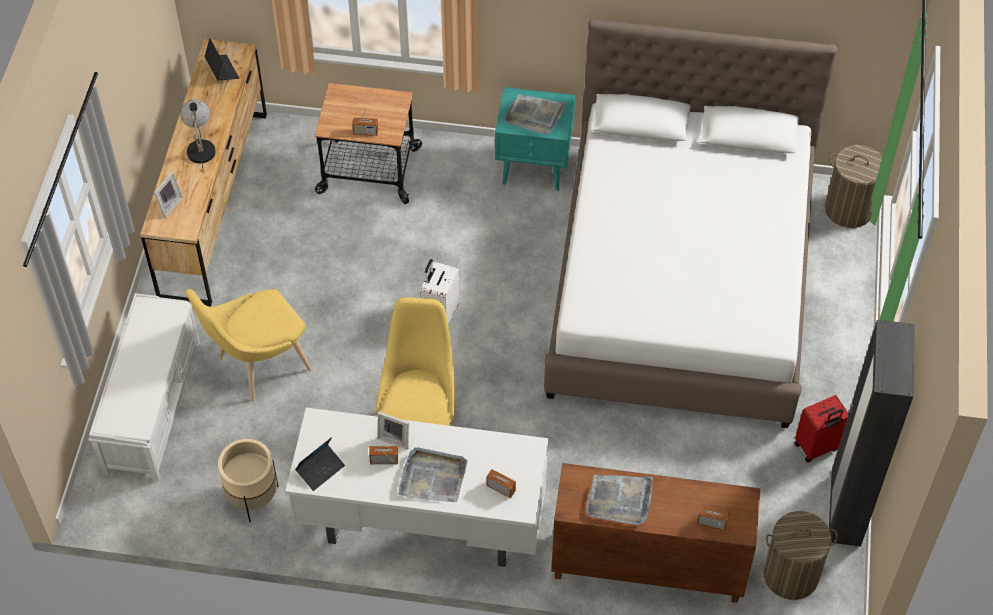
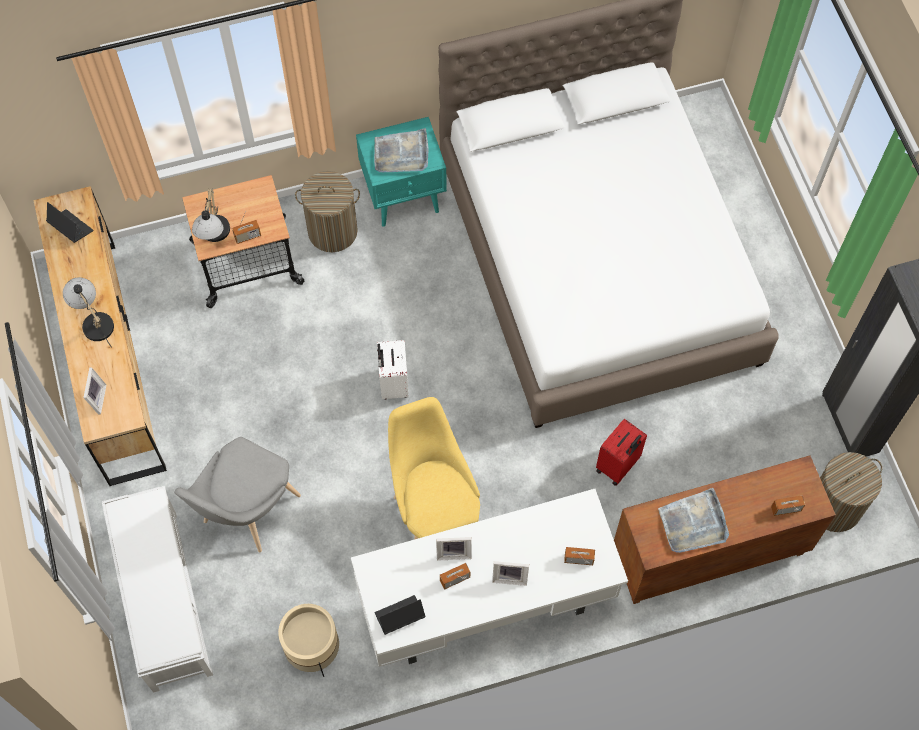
camera: 25 degrees left, 10 degrees up
(258, 366) = (246, 513): yellow chair -> grey chair
(320, 469) = (399, 616): laptop -> laptop turned 135 degrees counterclockwise
(338, 122) = (214, 236): none -> table lamp
(432, 477) = (510, 576): grey tray -> picture frame
(817, 447) = (796, 373): red suitcase -> red suitcase (618, 466)
(849, 209) = (709, 126): laundry basket -> laundry basket (333, 231)

